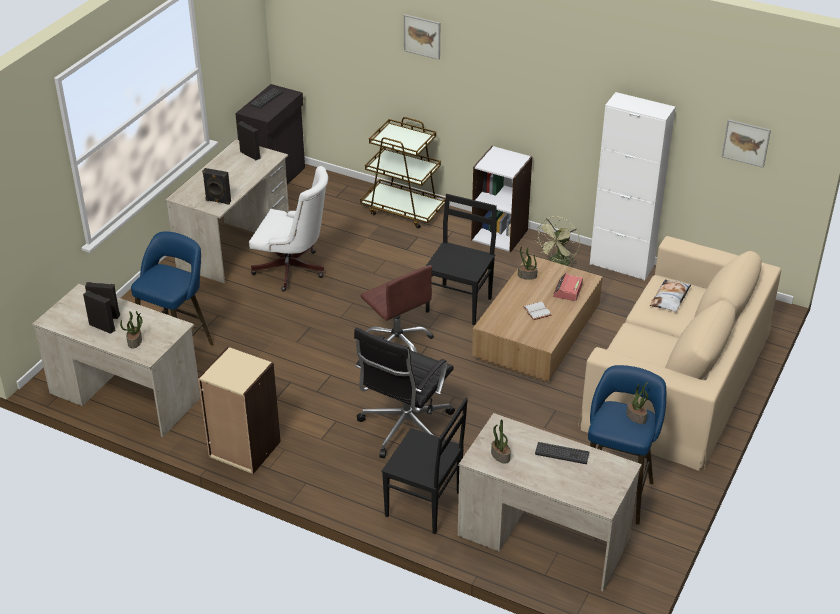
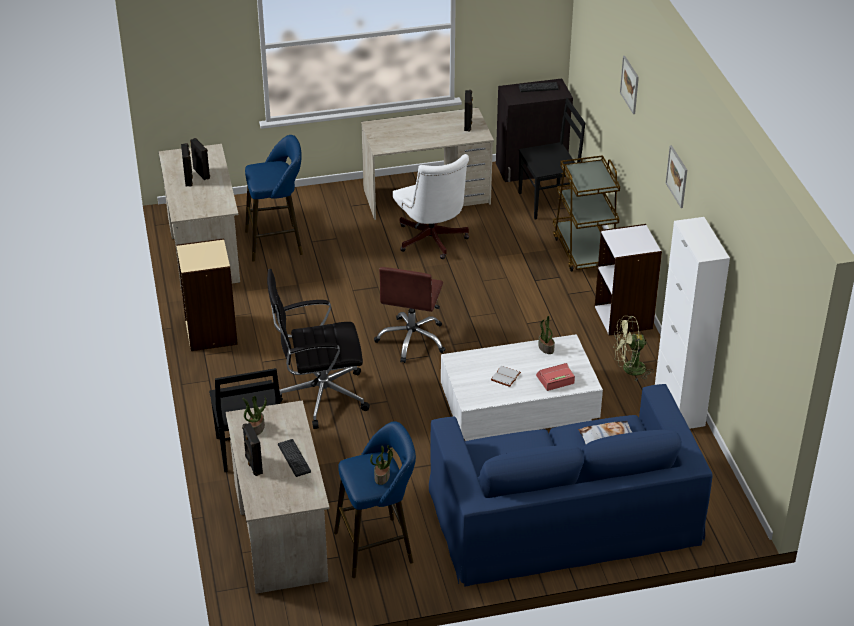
camera: 50 degrees right, 0 degrees up
(135, 341) = (189, 200): potted plant -> none
(218, 201) = (390, 143): black speaker -> black speaker (253, 465)
(459, 304) = (503, 344): black chair -> black chair (548, 202)
(536, 334) = (518, 405): brown coffee table -> white coffee table
(678, 379) = (563, 516): beige sofa -> blue sofa
(746, 143) = (762, 330): picture -> picture (677, 176)

